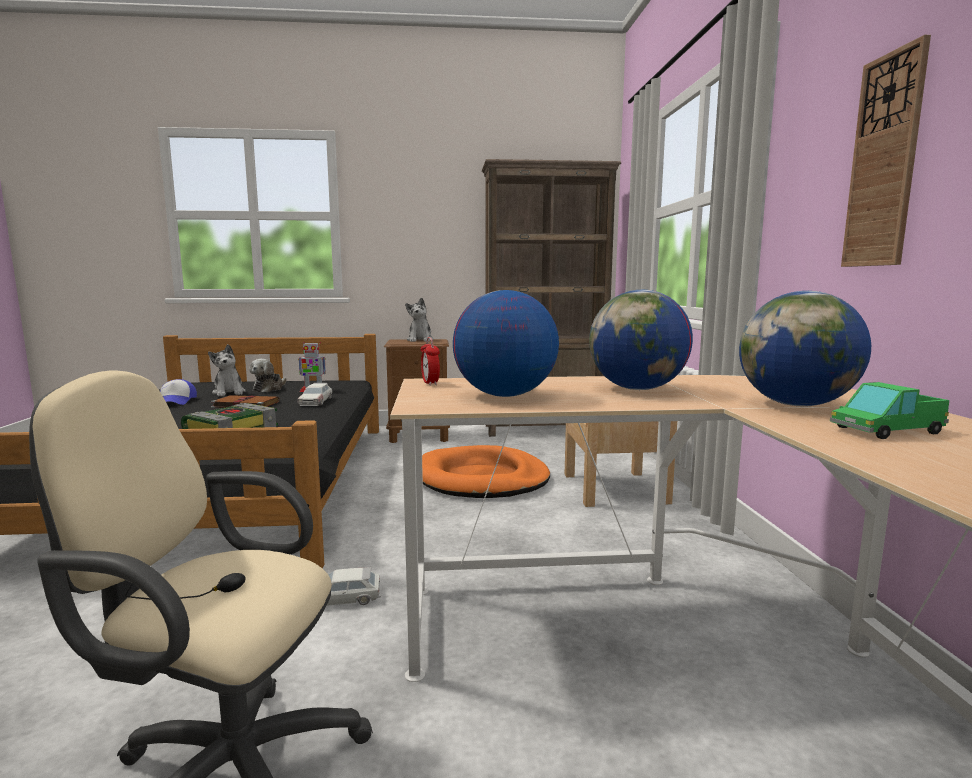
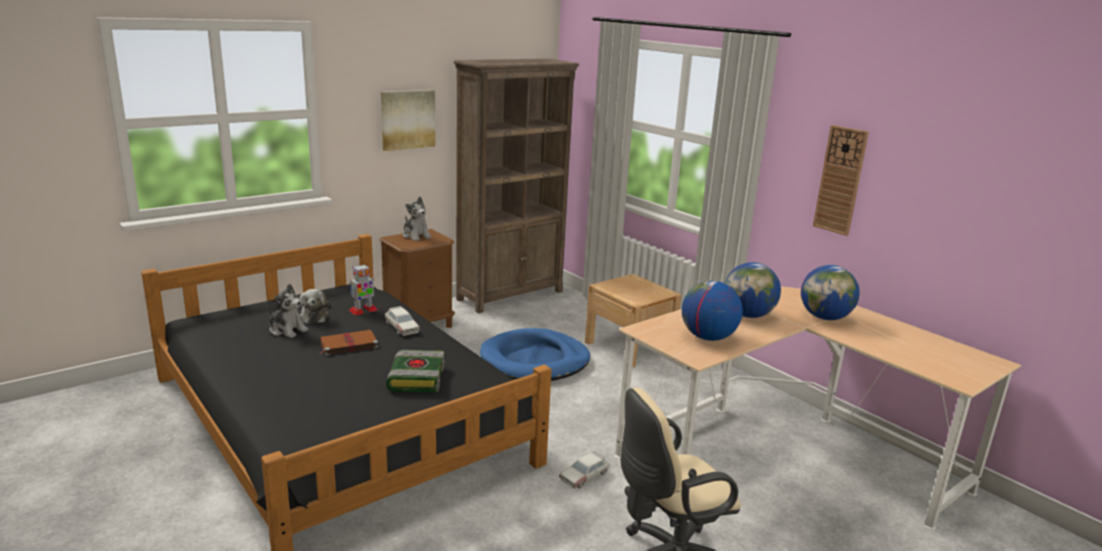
camera: 35 degrees left, 10 degrees up
(177, 401) = (267, 354): cap -> none
(430, 383) = (647, 332): alarm clock -> none
(433, 229) = (407, 119): none -> picture
(481, 478) = (535, 360): orange dog bed -> blue dog bed
(886, 430) = (873, 333): toy truck -> none

